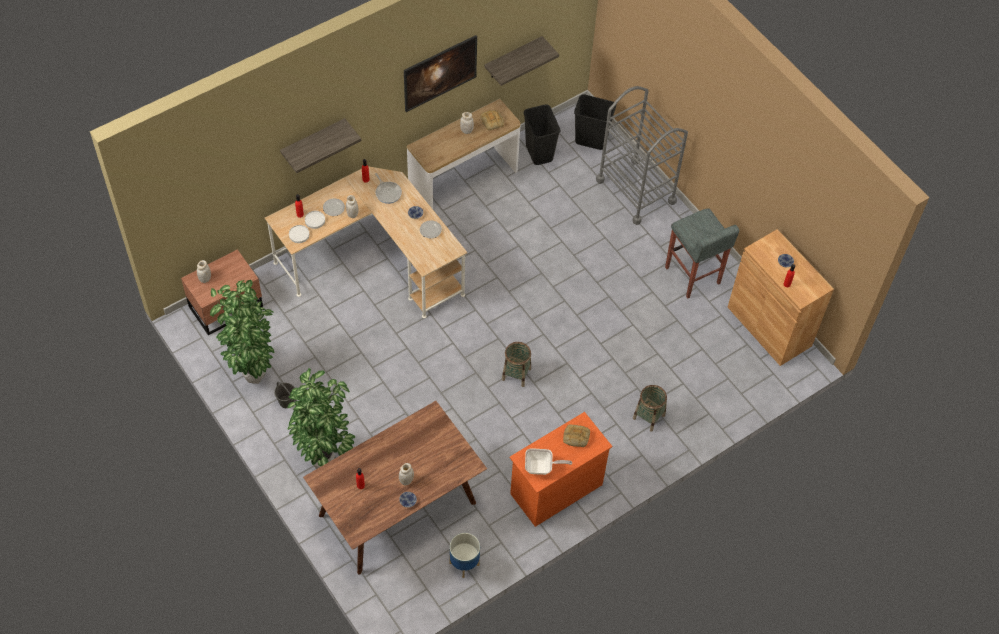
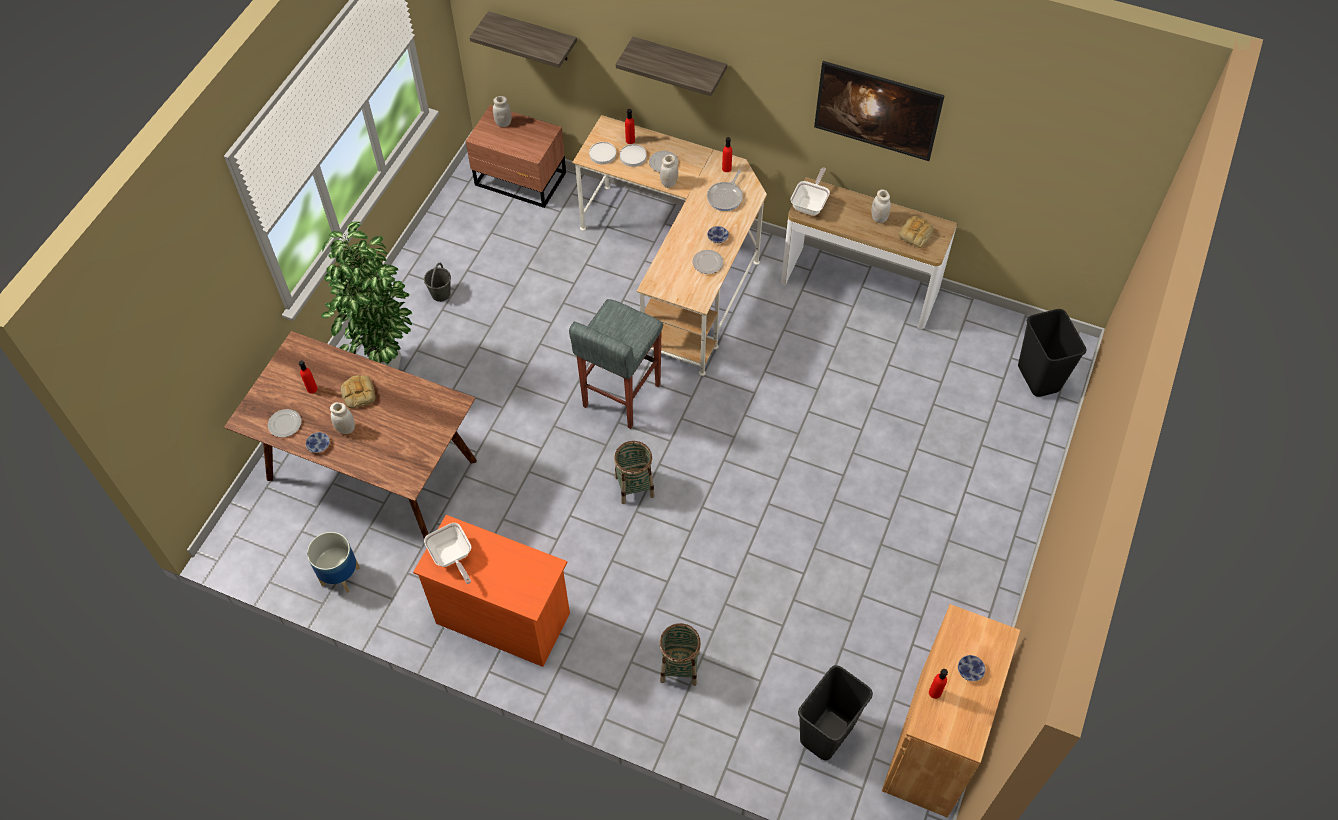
camera: 60 degrees right, 0 degrees up
(253, 374) = (454, 247): potted plant -> none
(377, 513) = (285, 424): none -> plate
(429, 155) = (810, 204): none -> frying pan
(513, 58) = (995, 180): shelf -> shelf (533, 37)
(539, 153) = (969, 336): black trash can -> black trash can (827, 734)
(575, 437) = (521, 571): bread -> bread (358, 393)
(636, 191) = (1008, 467): grey cart -> none
(692, 276) = (934, 603): grey stool -> grey stool (620, 396)

